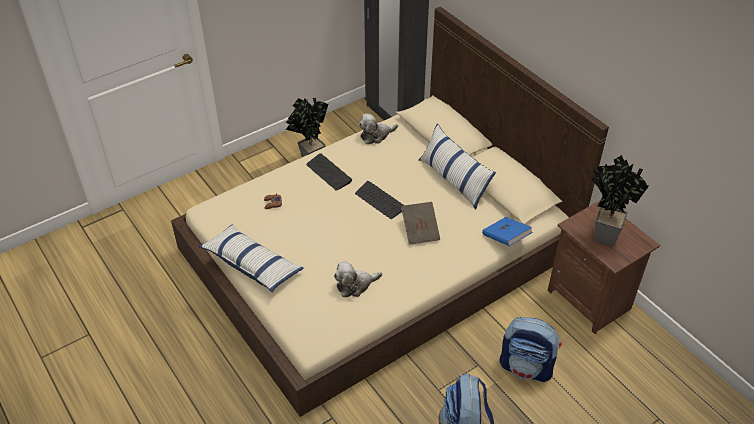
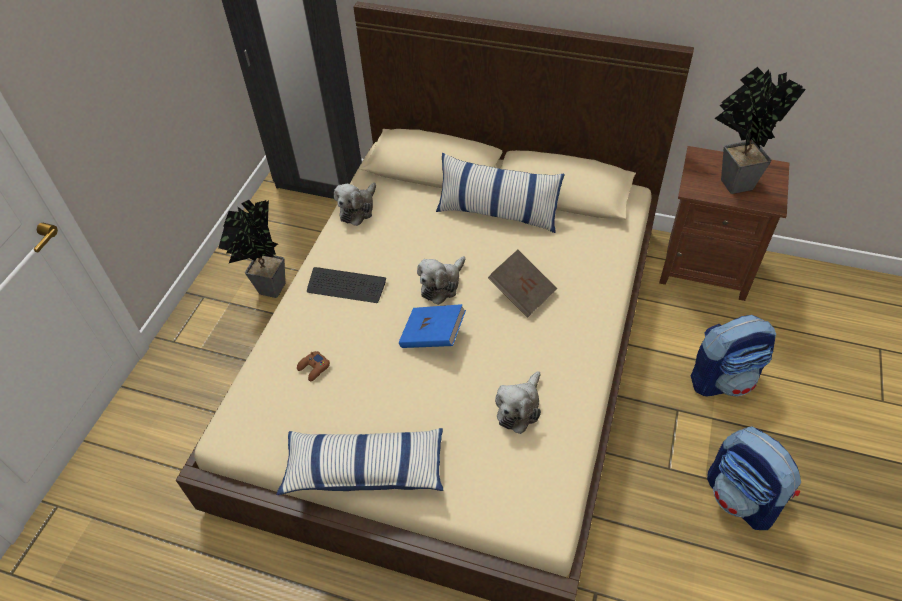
camera: 35 degrees left, 5 degrees up
(380, 201) = (442, 285): keyboard -> plush toy
(505, 239) = (618, 247): blue book -> blue book (432, 336)

